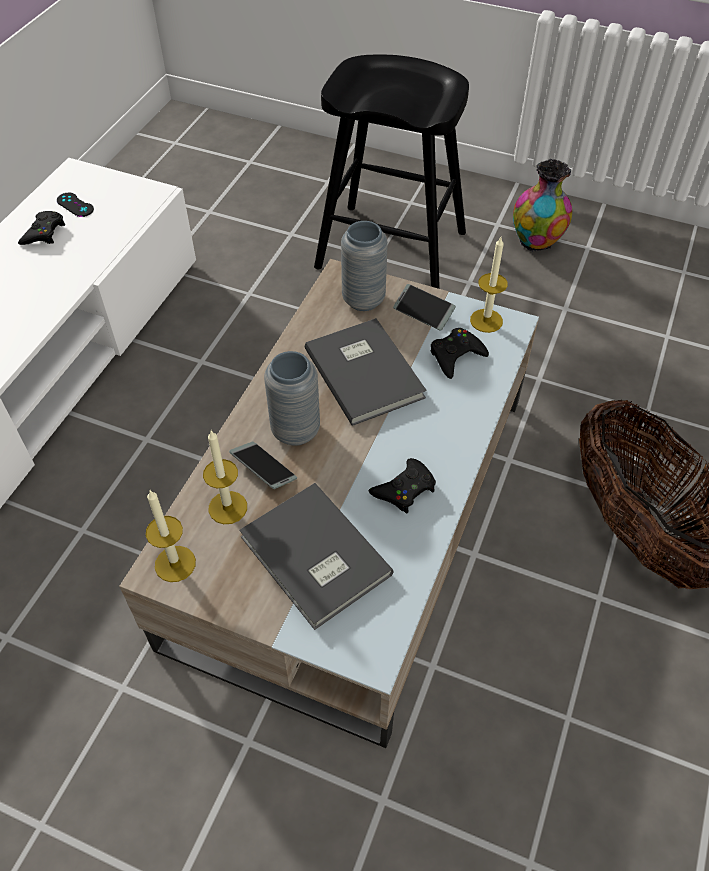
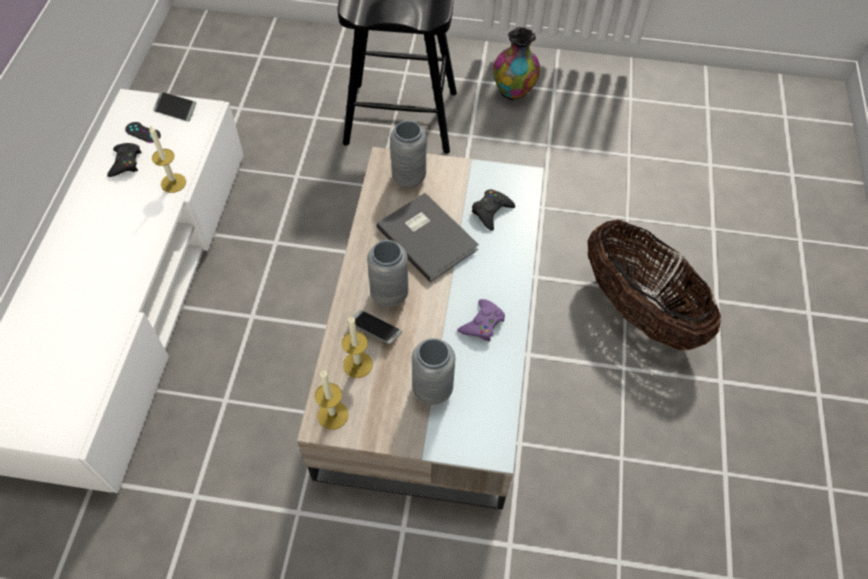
camera: 15 degrees left, 5 degrees up
(313, 559) = (432, 389): grey book -> grey vase
(404, 489) = (482, 323): black game controller -> purple game controller
(423, 312) = (457, 179): phone -> phone (176, 110)
(486, 320) = (506, 178): candle -> candle (173, 183)

